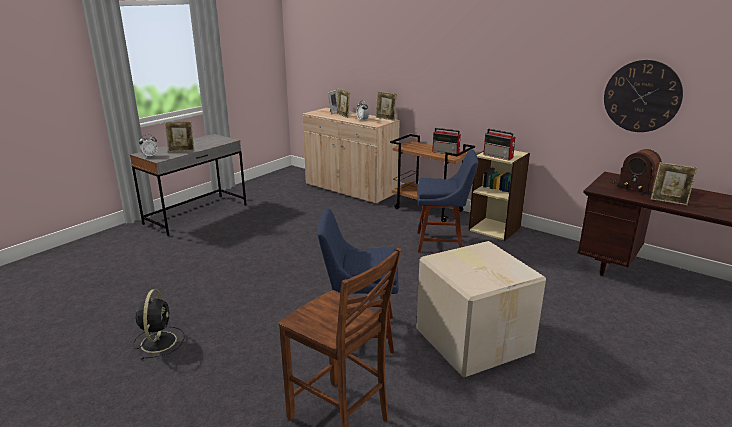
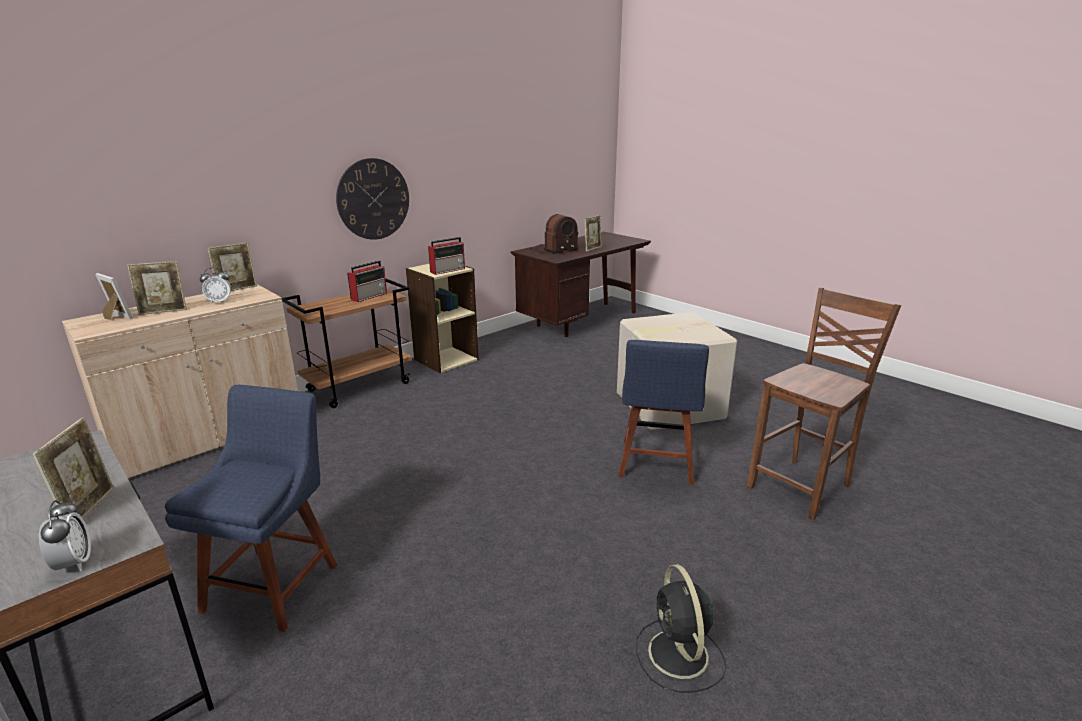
camera: 80 degrees left, 0 degrees up
(159, 341) = (679, 656): black fan -> black fan turned 105 degrees counterclockwise
(442, 242) = (462, 392): blue chair -> blue chair (275, 583)
(642, 96) = (519, 172): wall clock -> wall clock (373, 199)

